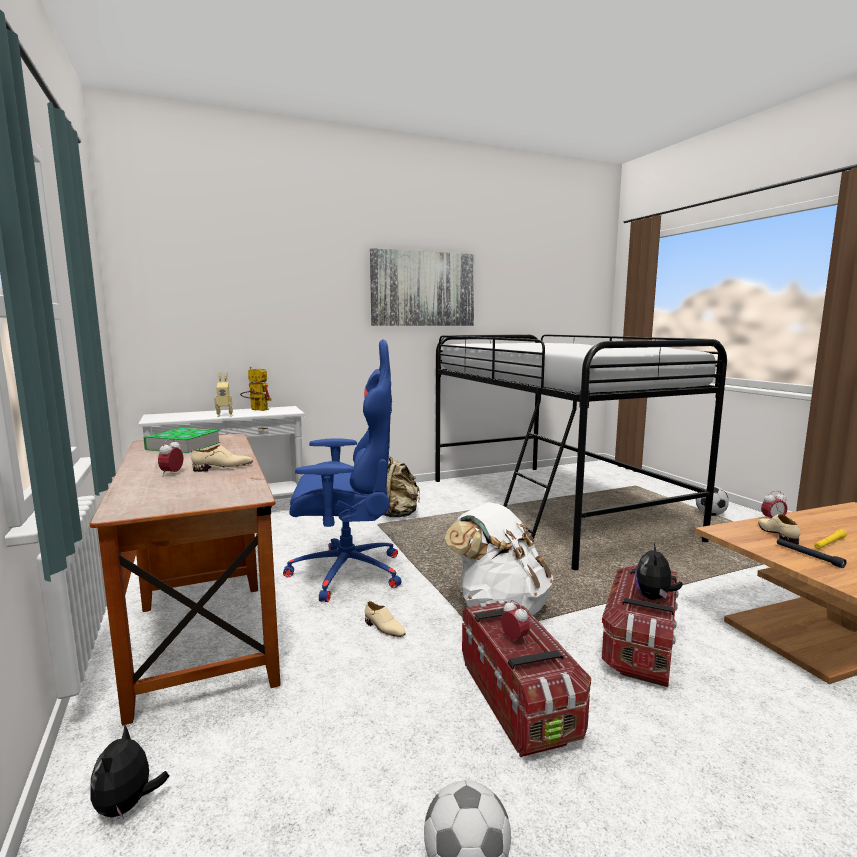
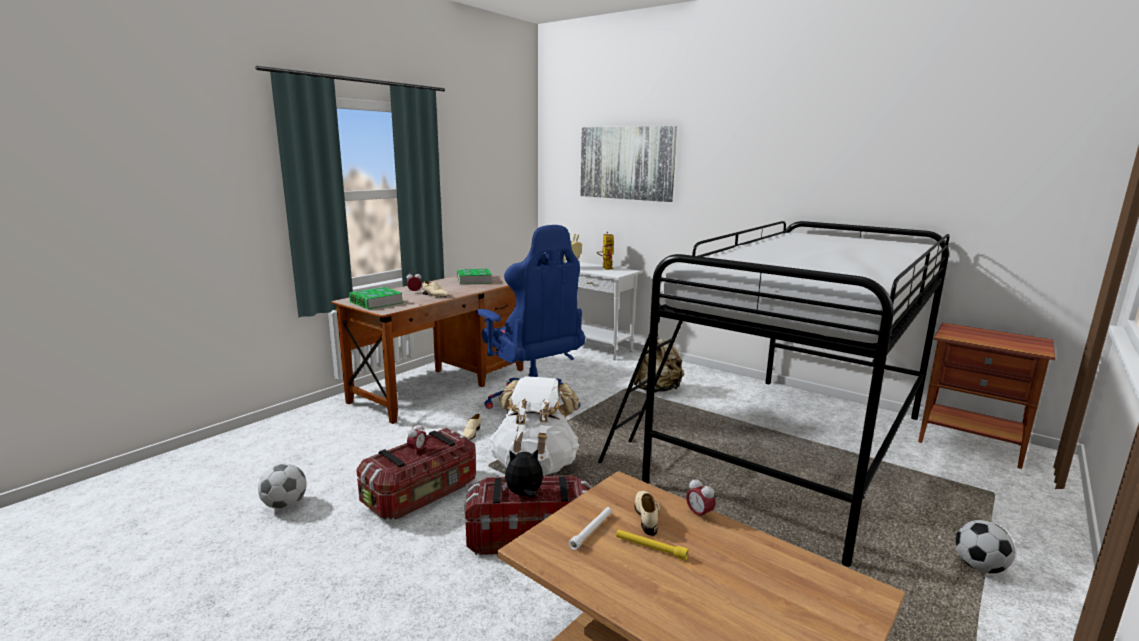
camera: 60 degrees right, 5 degrees up
(127, 805) = (301, 423): plush toy -> none
(185, 497) = (376, 302): none -> book
(423, 289) = (778, 166): picture -> picture (626, 163)
(576, 470) = (972, 443): none -> nightstand
(777, 534) = (646, 516): beige shoe -> beige shoe turned 60 degrees counterclockwise
(808, 556) = (591, 531): black flashlight -> white flashlight

